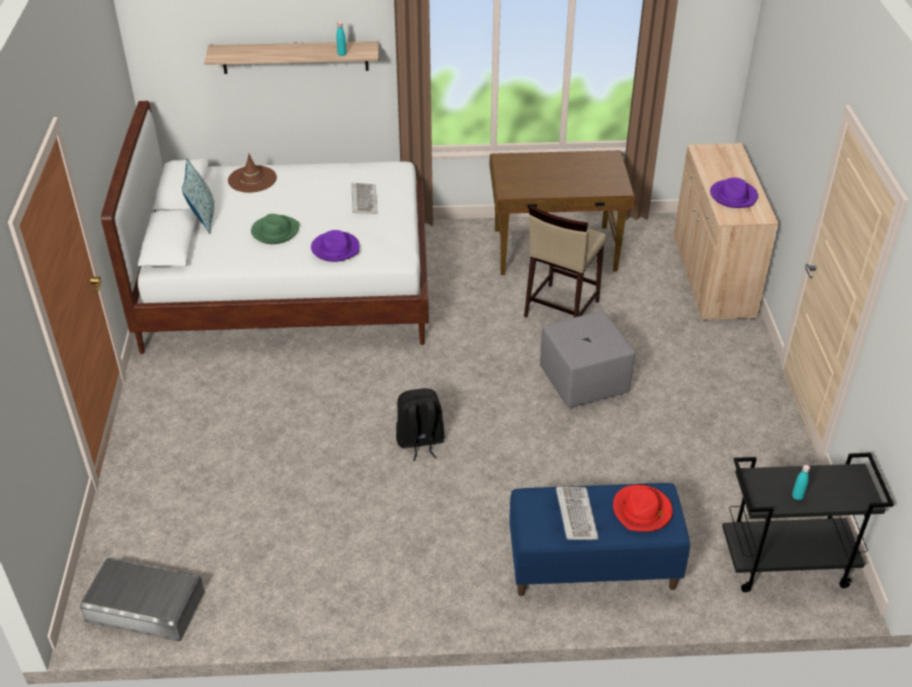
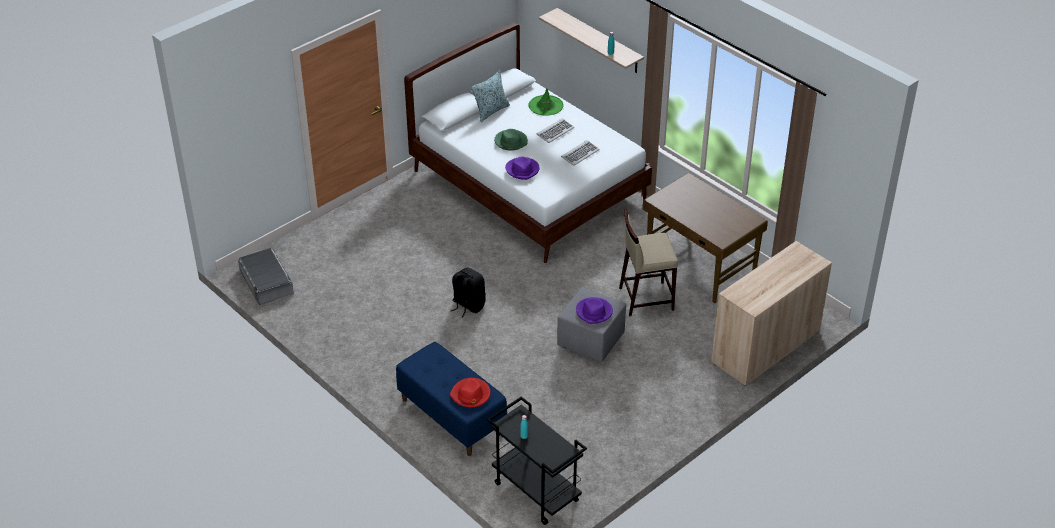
camera: 50 degrees right, 0 degrees up
(252, 179) = (545, 105): brown hat -> green hat
(575, 515) = (441, 372): keyboard -> keyboard (555, 132)
(733, 196) = (760, 285): purple hat -> purple hat (594, 312)

